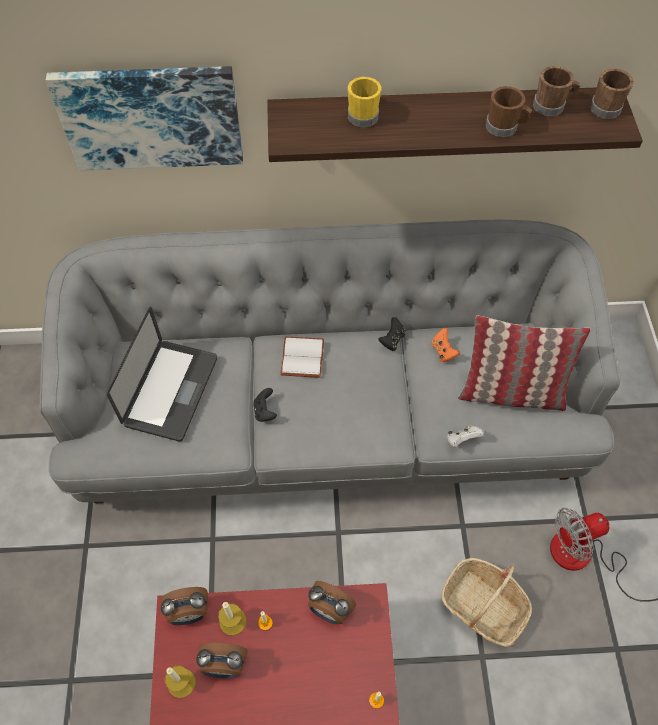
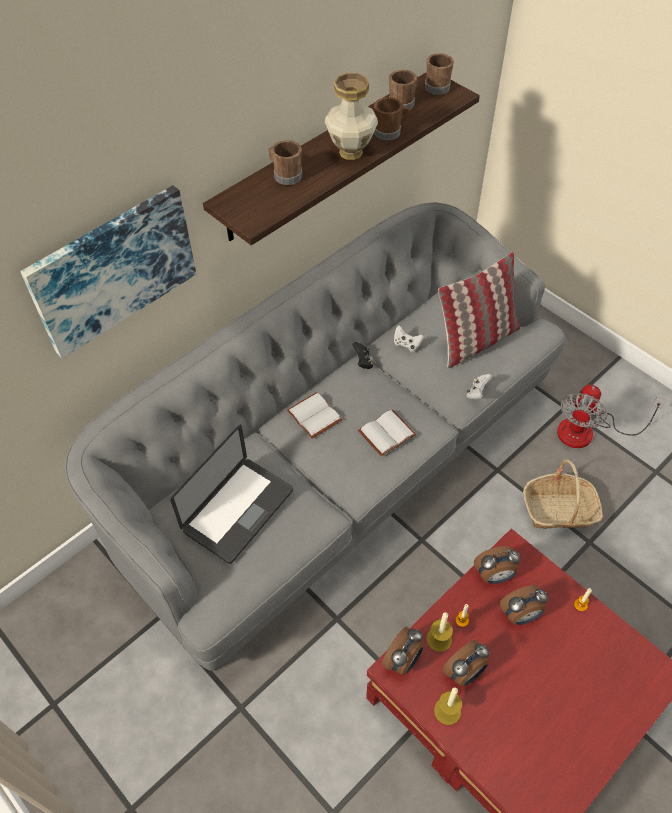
camera: 40 degrees left, 5 degrees down
(171, 391) = (238, 510): laptop -> laptop turned 60 degrees clockwise
(265, 411) = (325, 472): black game controller -> none
(316, 661) = (520, 615): none -> alarm clock
(346, 415) = (386, 432): none -> white book
(362, 114) = (285, 175): yellow mug -> brown mug
(443, 351) = (407, 344): orange game controller -> white game controller
(445, 126) = (351, 152): none -> vase

